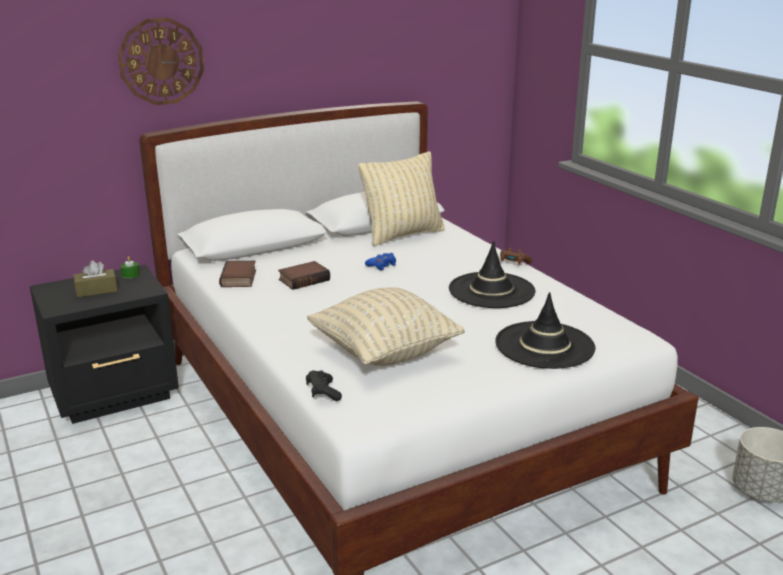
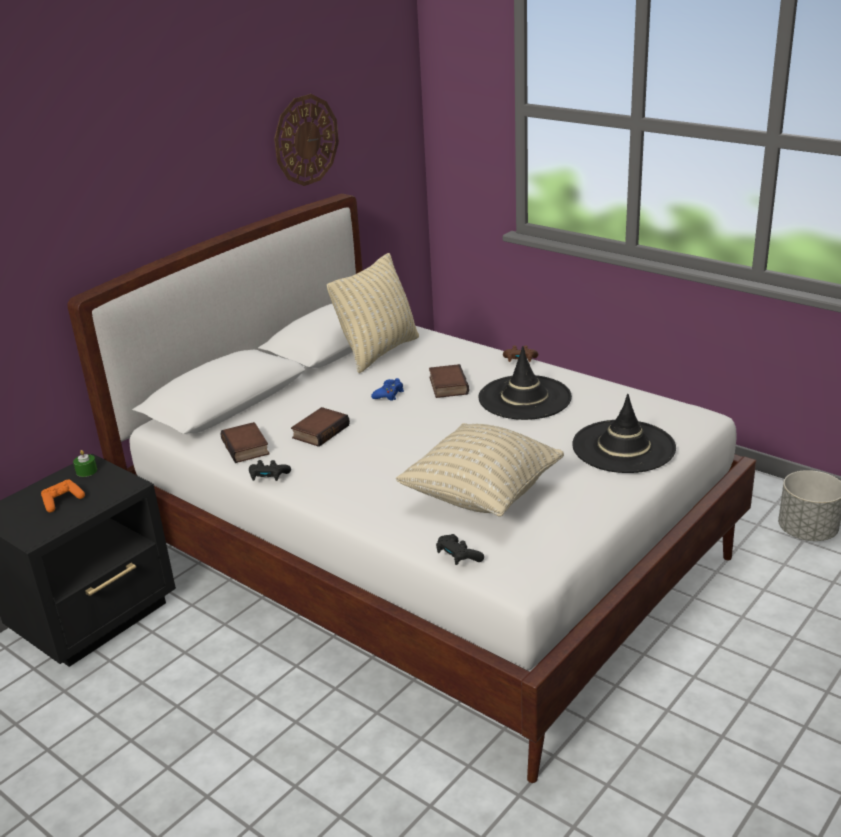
camera: 20 degrees left, 5 degrees up
(96, 290) = (62, 501): brown tissue box -> orange game controller
(161, 61) = (77, 205): wall clock -> wall clock (306, 140)
(235, 302) = (268, 477): none -> black game controller
(434, 268) = (447, 385): none -> book

